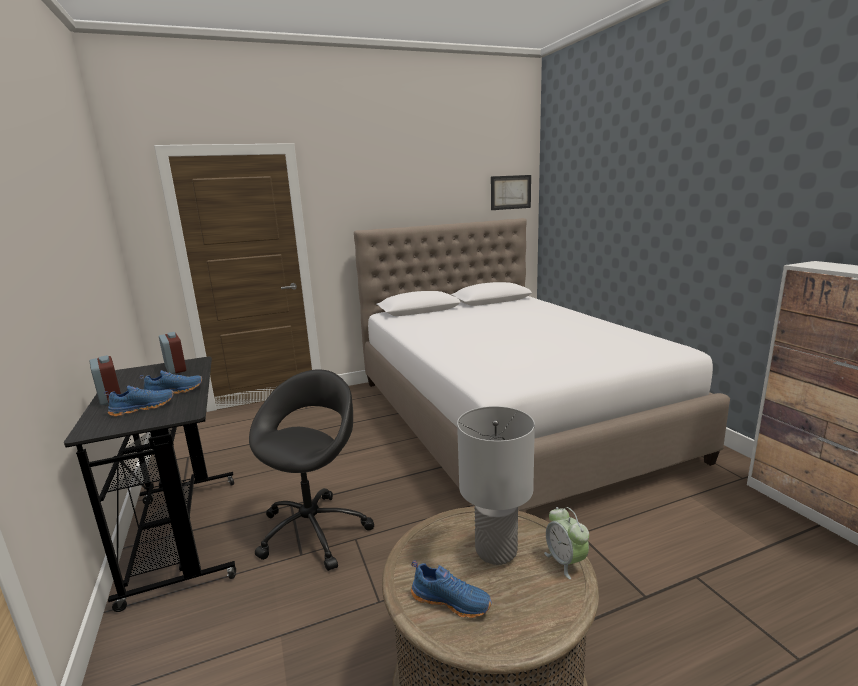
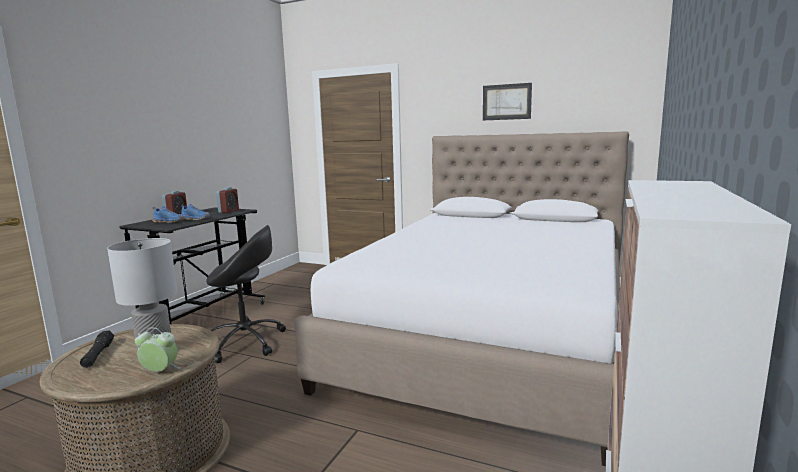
camera: 45 degrees right, 5 degrees down
(451, 600) = (98, 355): blue shoe -> black flashlight
(510, 192) = (618, 101): picture -> picture (506, 102)
(565, 562) = (160, 371): alarm clock -> alarm clock turned 75 degrees clockwise

